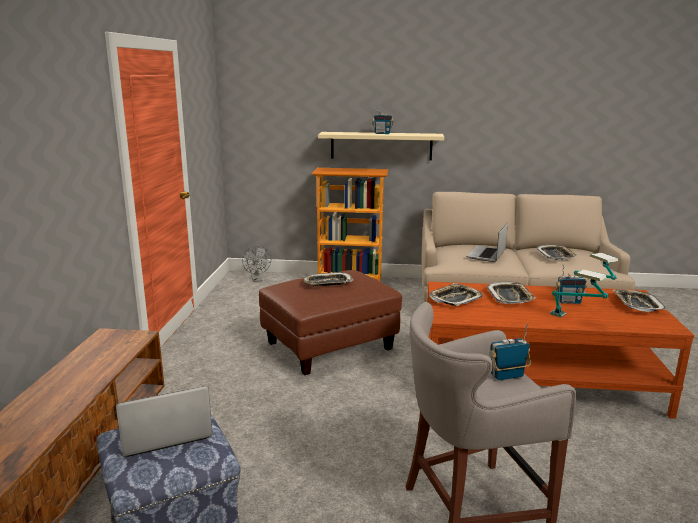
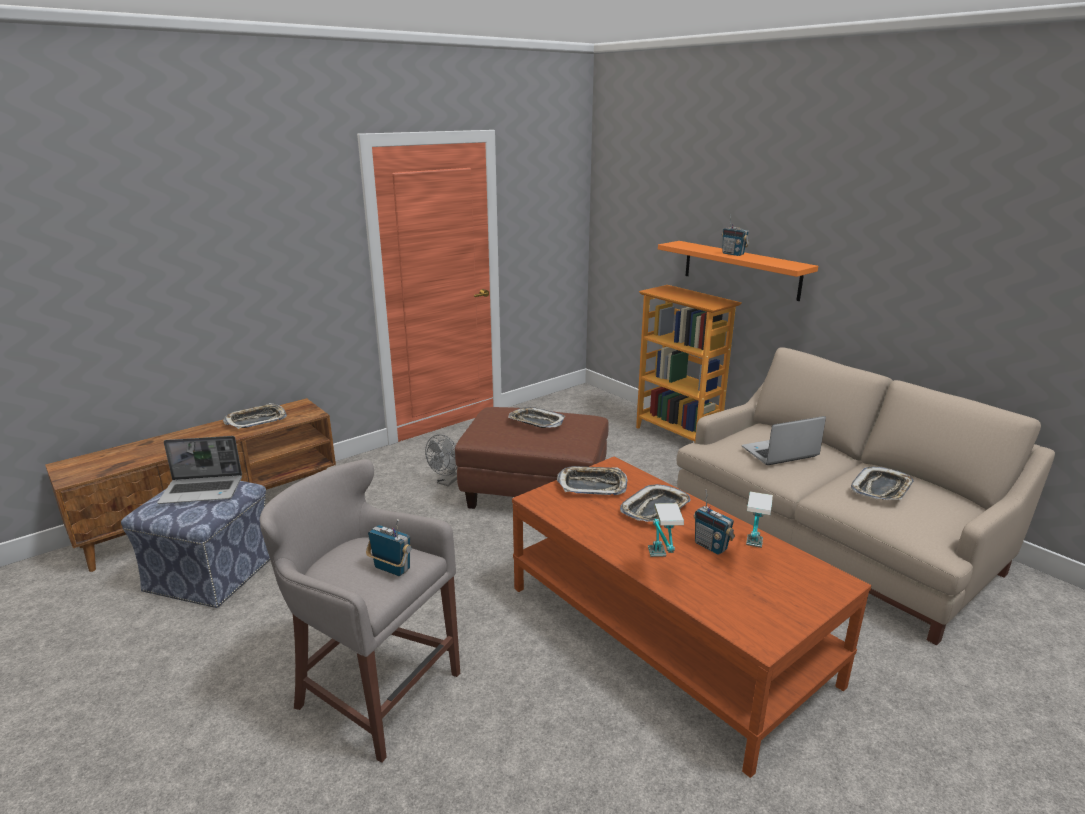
camera: 45 degrees right, 5 degrees up
(164, 434) = (203, 490): laptop -> laptop turned 150 degrees clockwise
(257, 280) = (592, 401): grey fan -> grey fan (447, 482)
(381, 146) = (741, 270): beige shelf -> orange shelf
(637, 304) = (797, 593): tray -> tray (256, 420)

